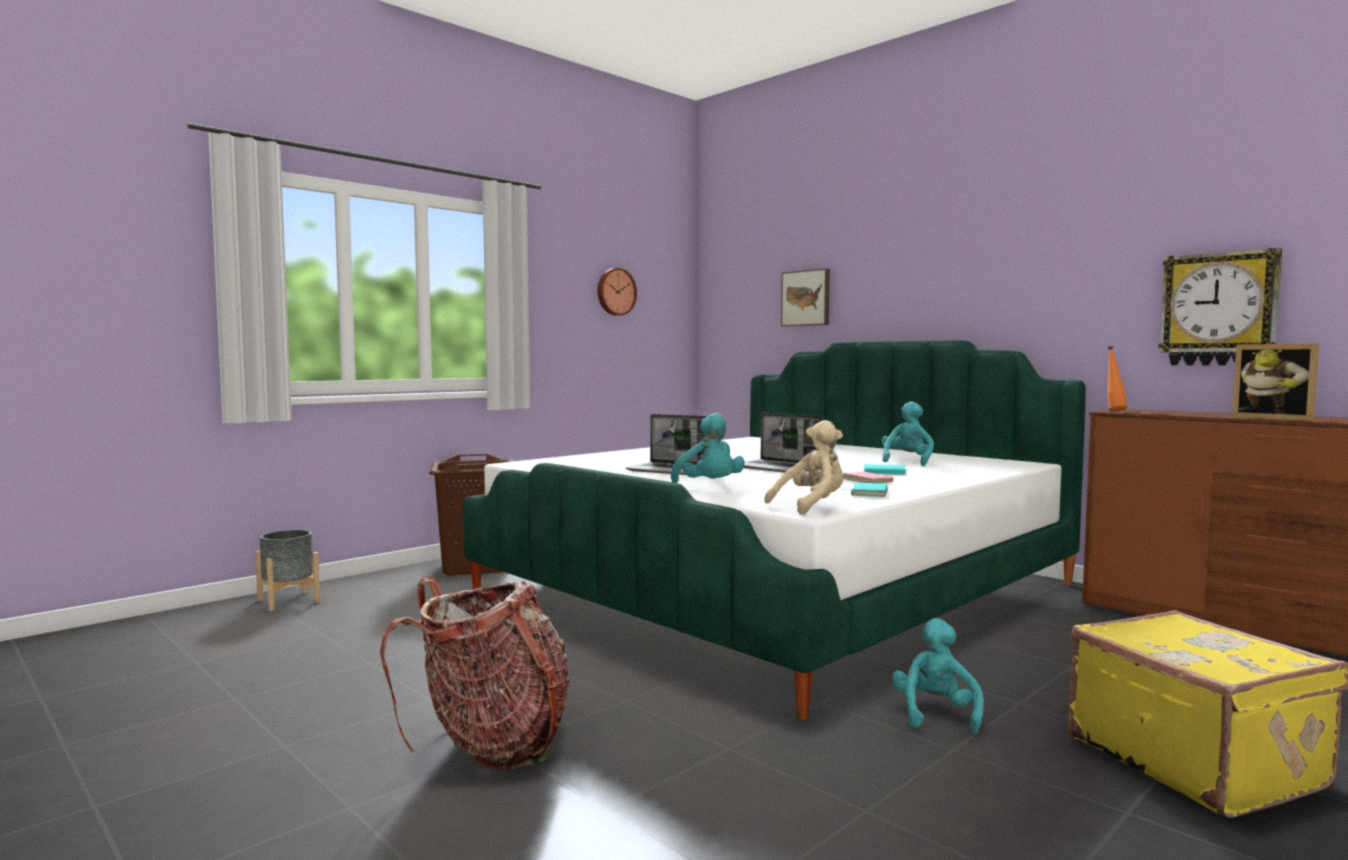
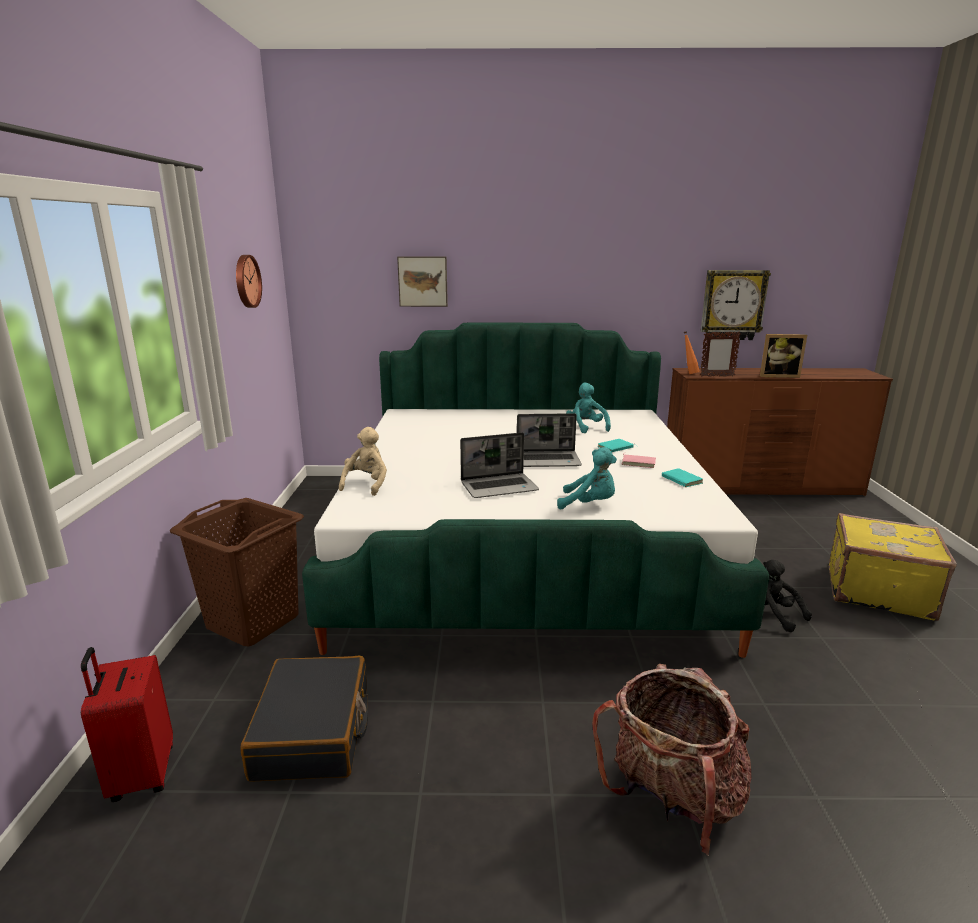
camera: 45 degrees left, 15 degrees up
(288, 601) = (141, 775): grey planter -> red suitcase
(387, 618) = (313, 732): none -> black suitcase
(811, 506) = (706, 510): beige plush toy -> beige plush toy (366, 484)
(935, 714) = (774, 615): turquoise plush toy -> black plush toy
(1149, 413) = (716, 376): none -> picture frame

